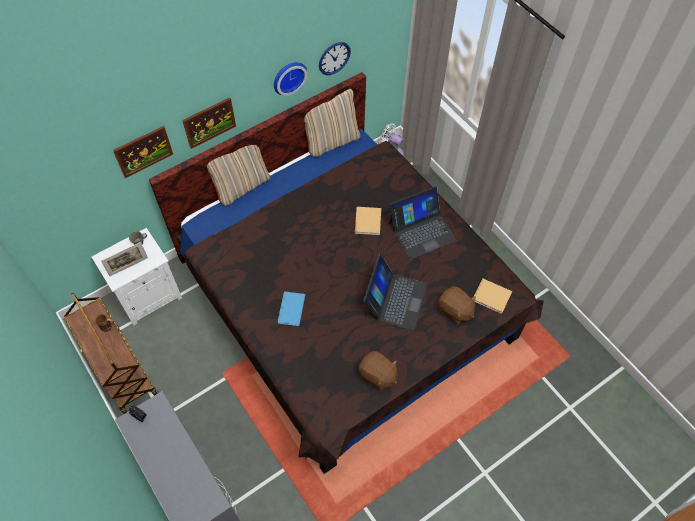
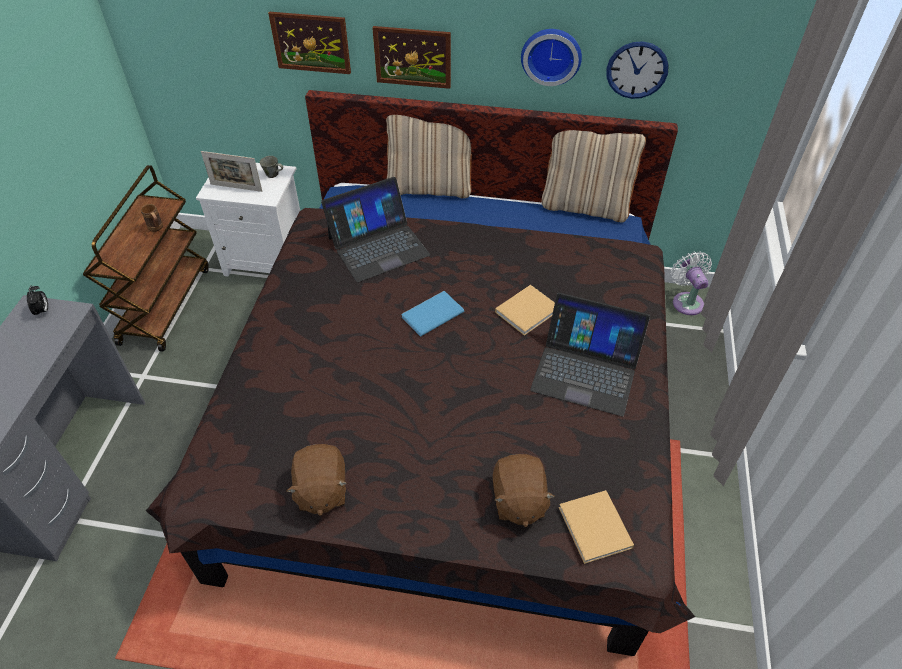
camera: 45 degrees right, 10 degrees down
(290, 309) = (321, 335): blue book -> blue book (430, 314)
(395, 299) = (453, 421): laptop -> laptop (378, 246)

